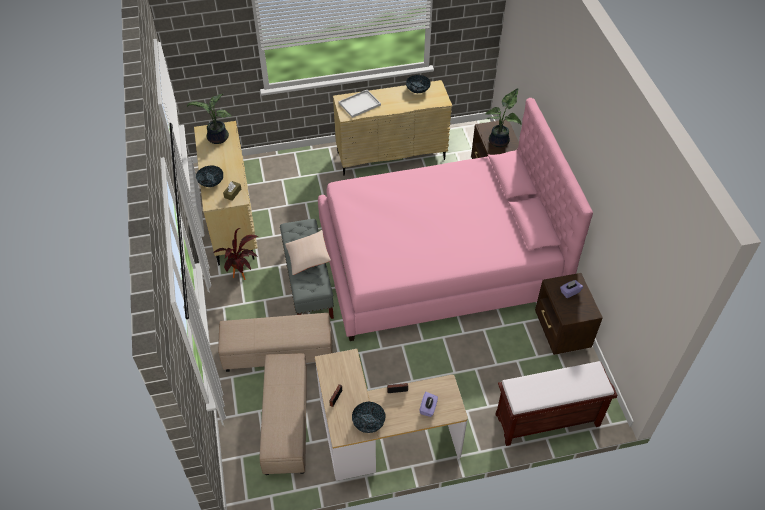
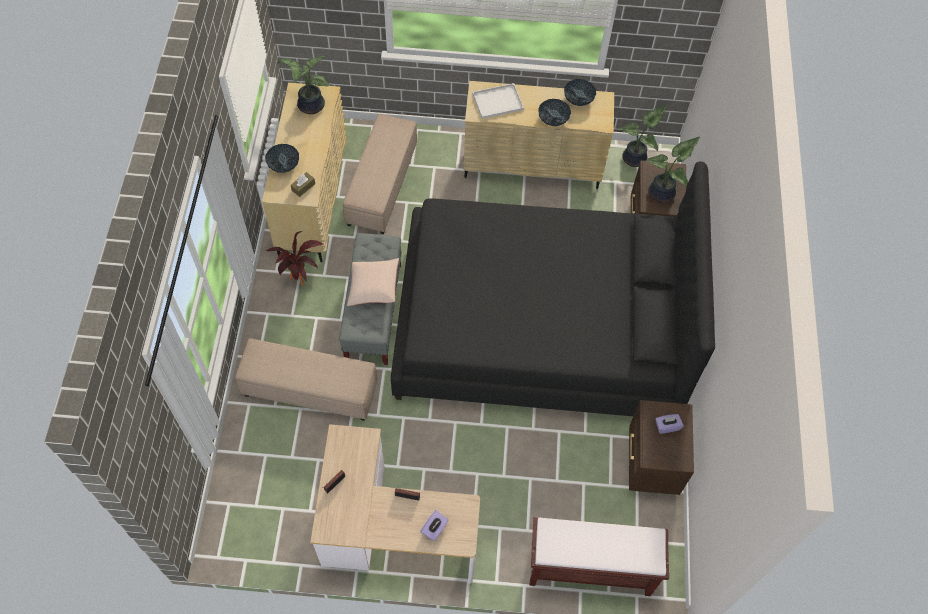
camera: 15 degrees right, 10 degrees up
(285, 422) = (290, 478): beige ottoman -> beige ottoman (381, 185)
(368, 422) = (361, 524): bowl -> bowl (553, 118)
(440, 261) = (539, 326): pink bed -> black bed
(464, 134) = (636, 159): none -> potted plant

